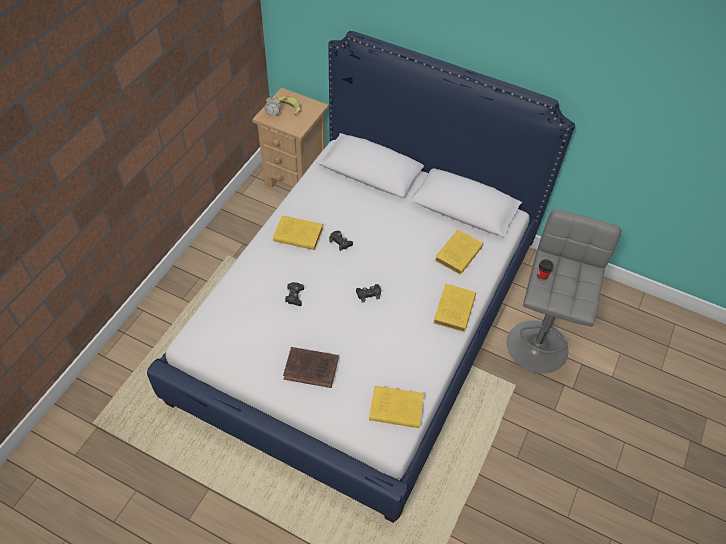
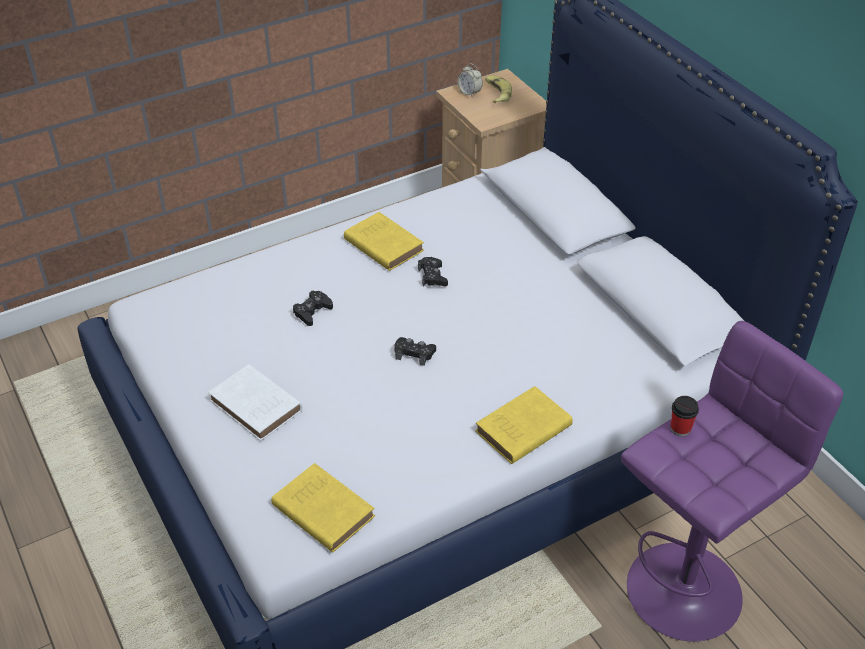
camera: 35 degrees right, 10 degrees down
(312, 369) = (257, 407): brown book -> white book
(457, 255) = (592, 362): yellow book -> none
(538, 346) = (685, 591): grey stool -> purple stool

